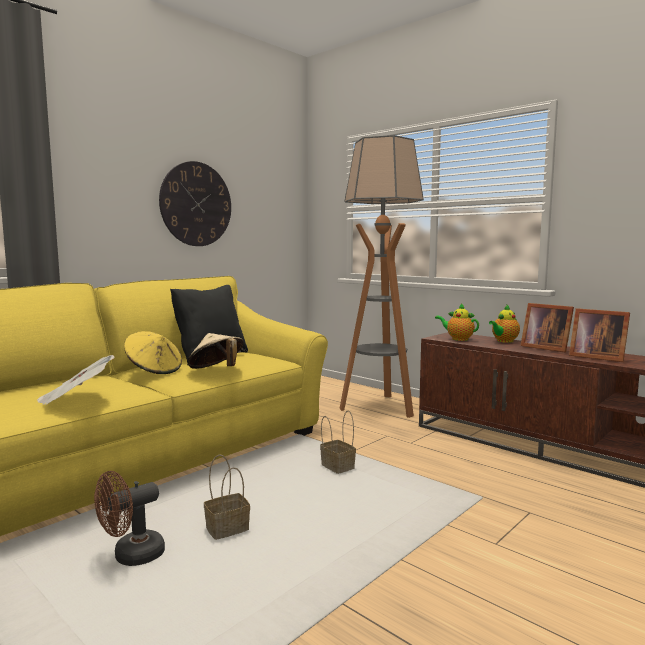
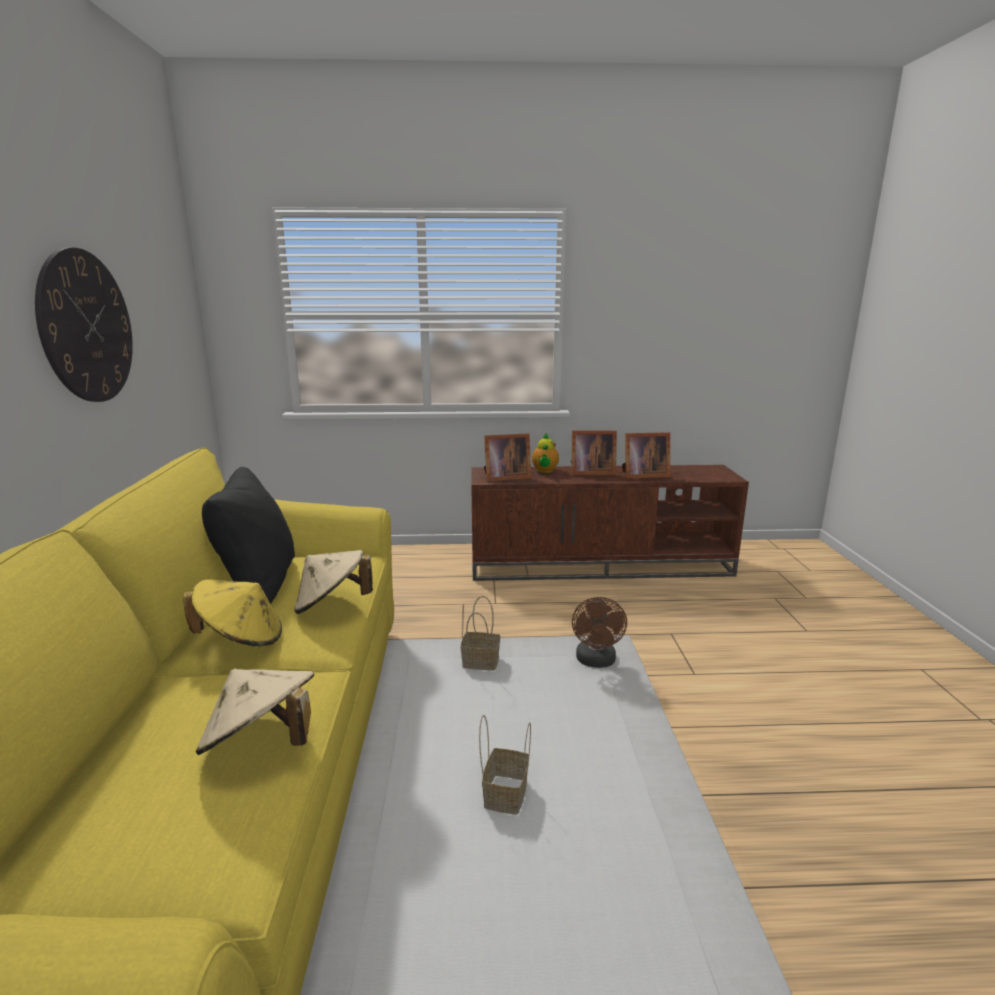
camera: 45 degrees left, 10 degrees up
(75, 399) = (262, 744): newspaper -> beige hat
(131, 556) = (471, 899): brown fan -> brown fan (596, 662)
(379, 407) = (400, 570): floor lamp -> none
(458, 339) = (505, 477): teapot -> picture frame

